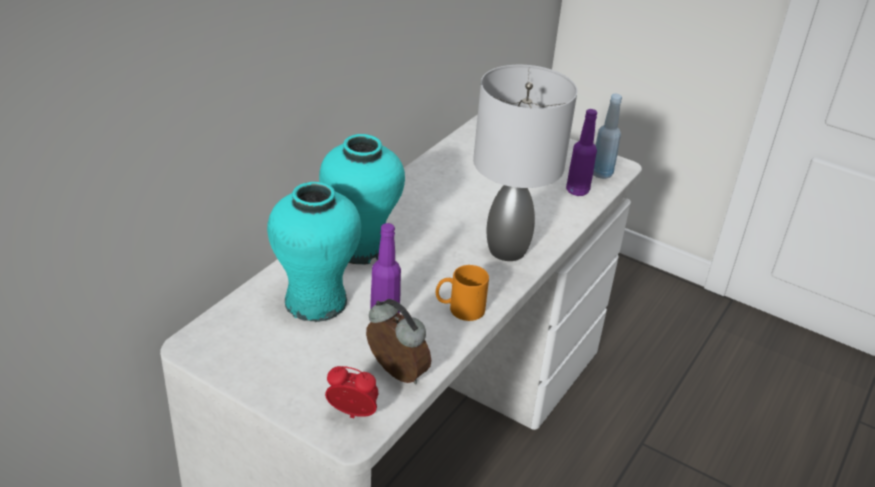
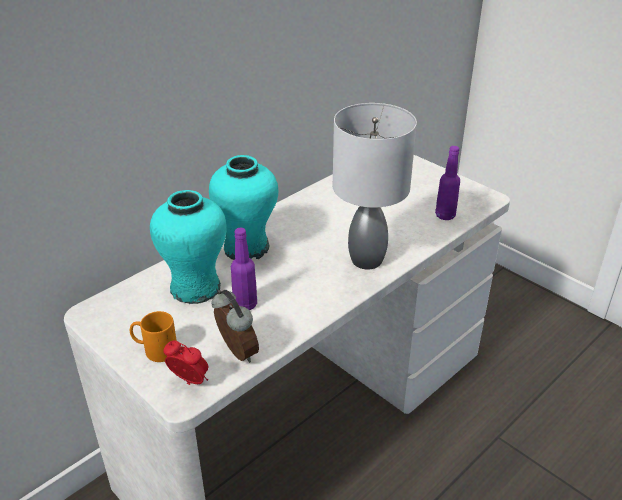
camera: 15 degrees right, 0 degrees up
(459, 309) = (309, 305): orange mug -> orange mug (154, 350)
(601, 174) = (471, 203): blue bottle -> none

